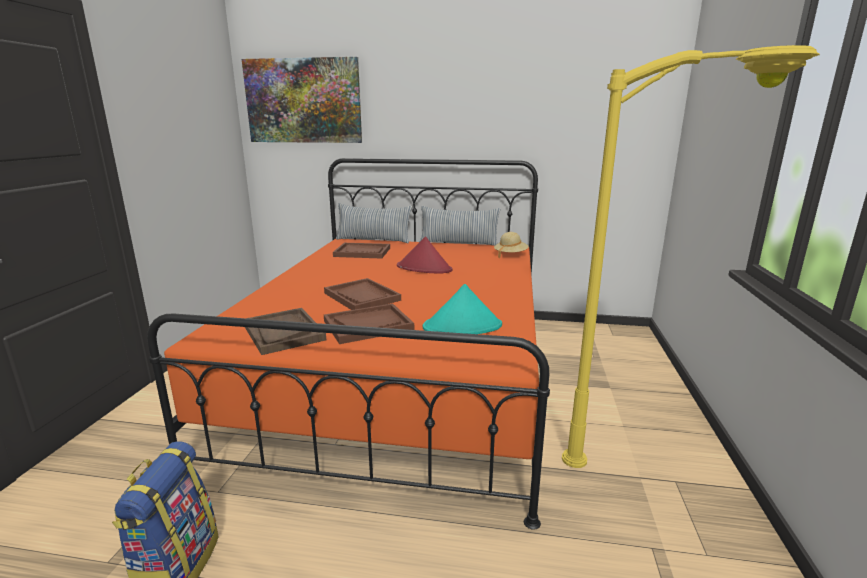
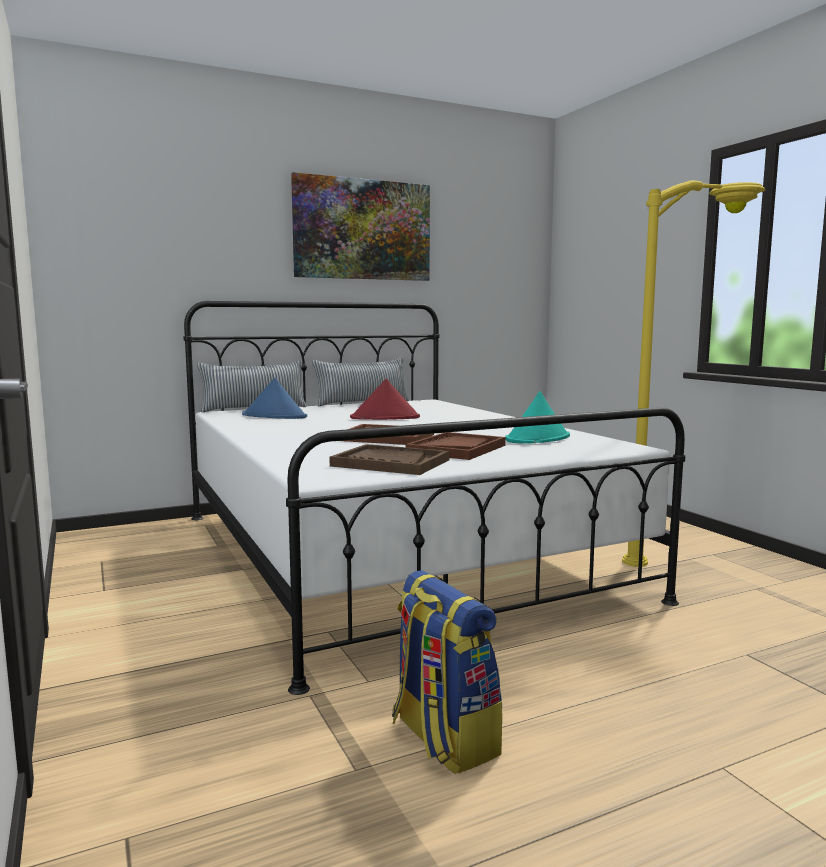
camera: 35 degrees left, 10 degrees down
(303, 101) = (142, 223): picture -> picture (362, 230)
(362, 252) = (275, 416): brown tray -> blue hat
(401, 378) = (392, 553): orange bed -> white bed
(510, 255) = (438, 404): beige hat -> none

